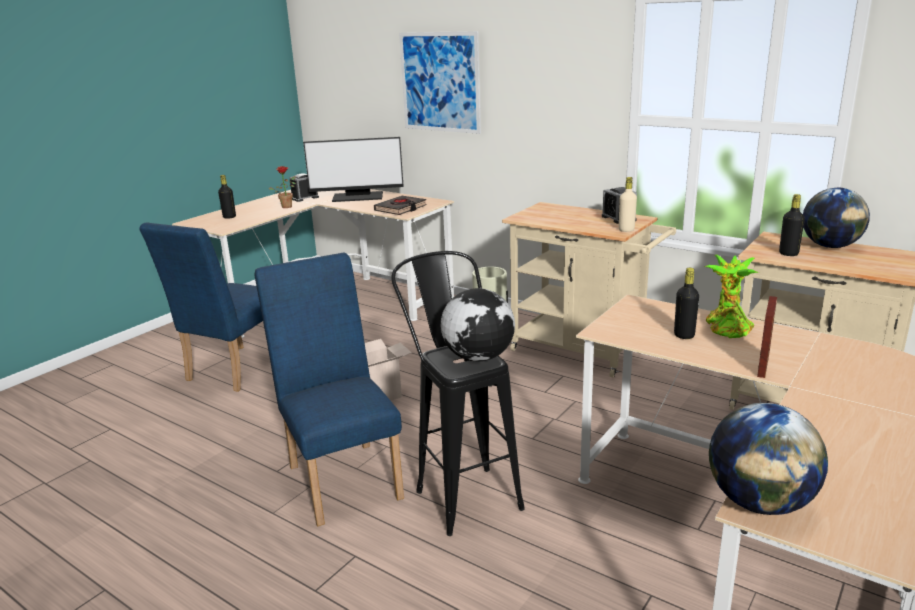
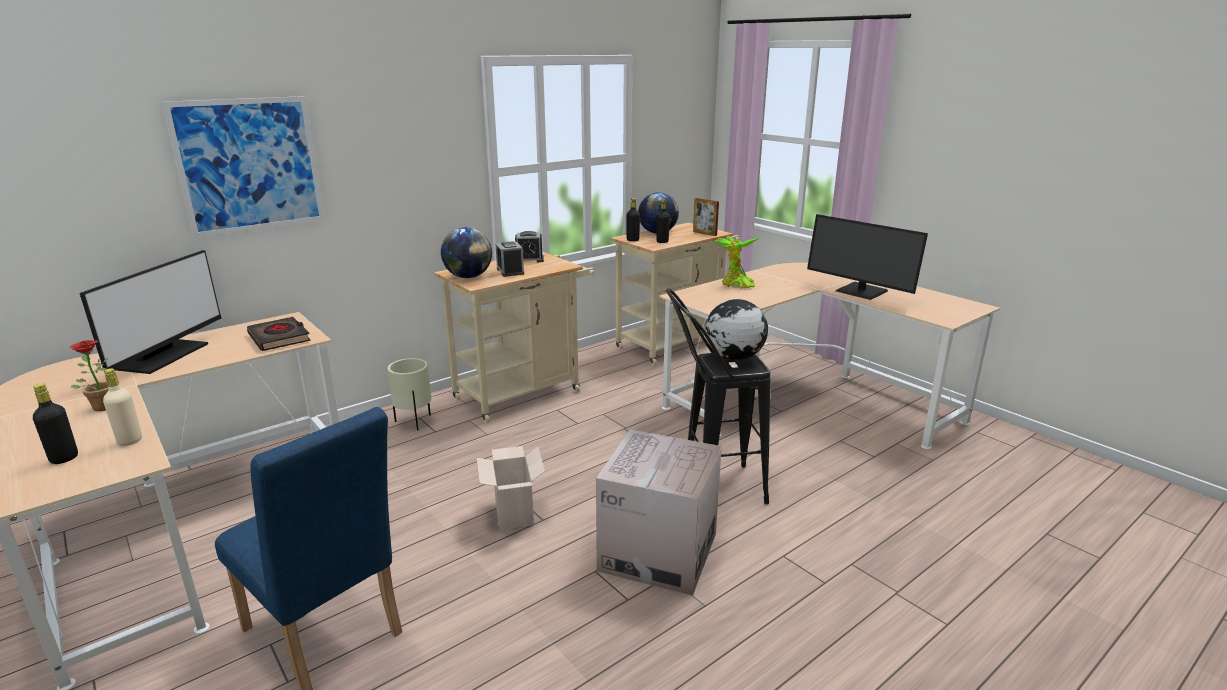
camera: 75 degrees left, 0 degrees up
(304, 198) = (77, 391): alarm clock -> alarm clock (510, 271)
(342, 475) = (658, 552): blue chair -> cardboard box
(626, 230) = (563, 262): beige bottle -> beige bottle (130, 441)
(684, 335) = (742, 295): black bottle -> black bottle (632, 240)
(760, 502) = (939, 318): globe -> globe (468, 277)
(763, 366) = (793, 288): picture frame -> picture frame (705, 233)
(828, 421) = (860, 291): none -> monitor

